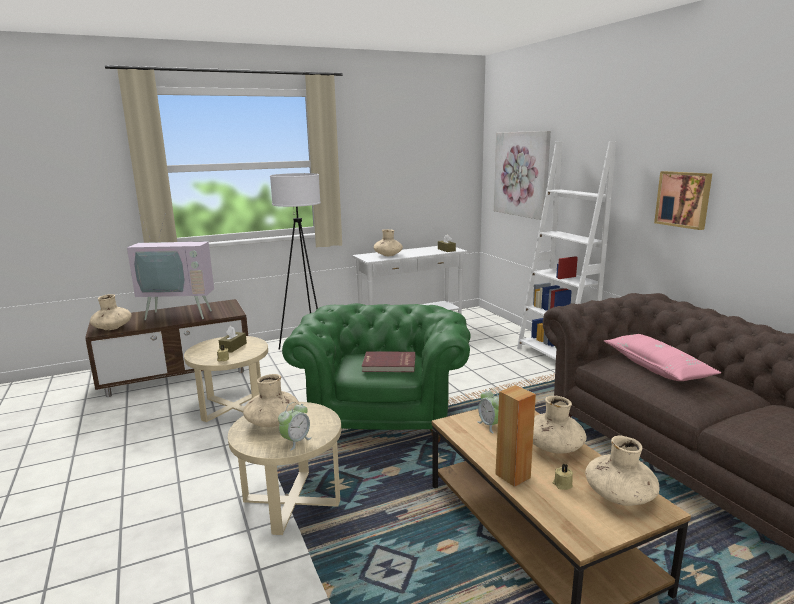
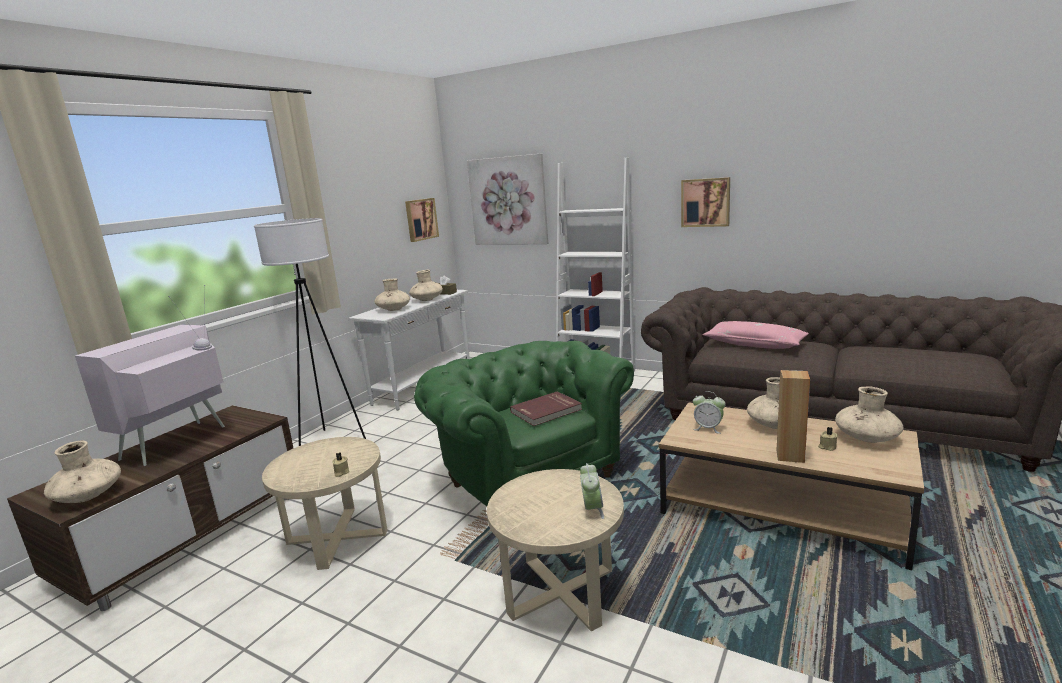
camera: 35 degrees left, 0 degrees up
(181, 313) = (179, 443): television -> television turned 150 degrees clockwise
(233, 347) = (327, 456): brown tissue box -> none
(272, 422) = (534, 505): beige vase -> beige vase (427, 299)
(445, 182) = (420, 219): none -> picture

